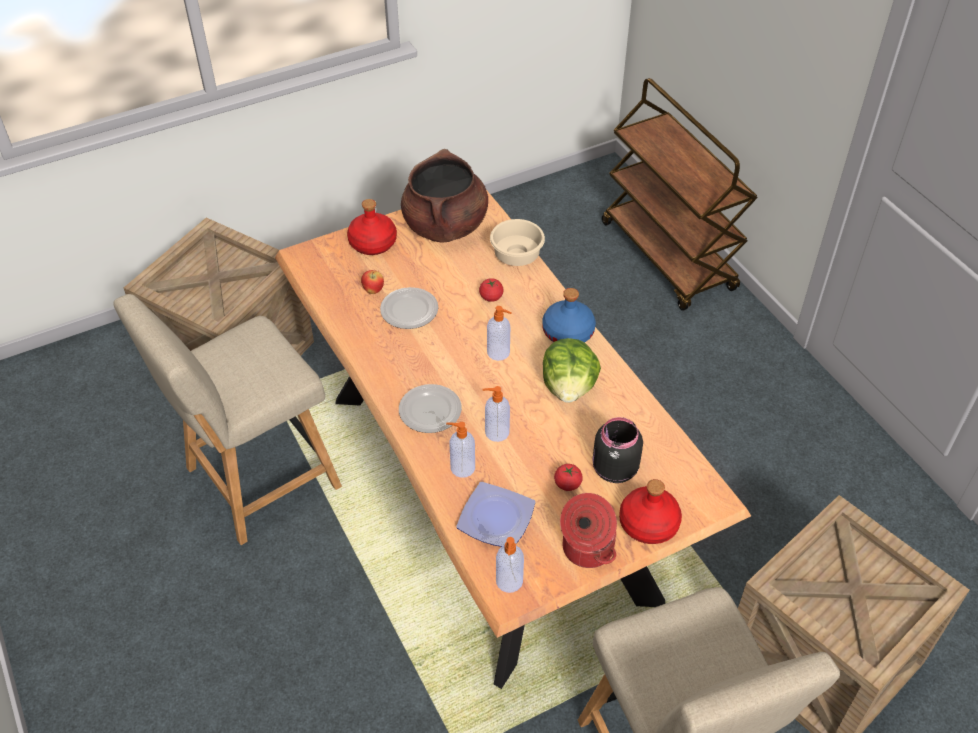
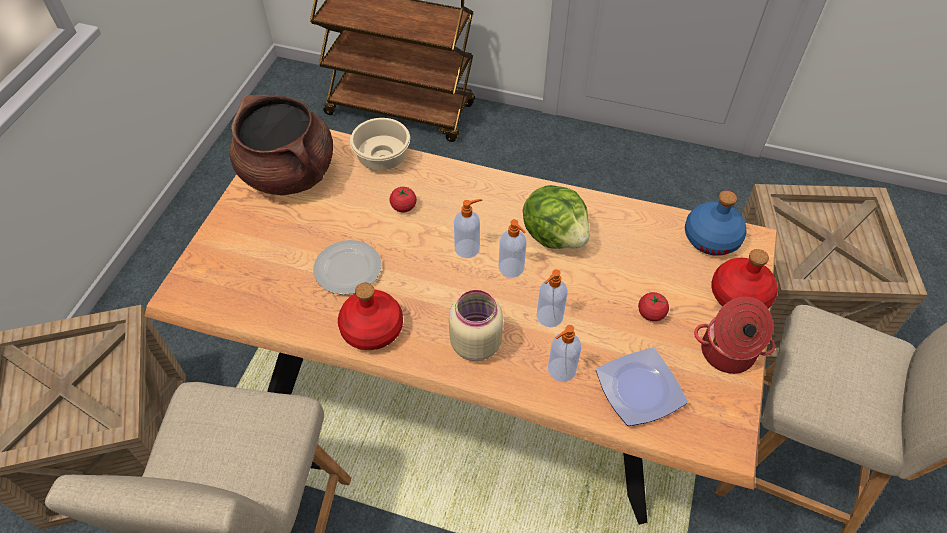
camera: 45 degrees left, 5 degrees up
(373, 243) = (239, 233): red bottle -> red bottle (373, 328)
(373, 290) = (292, 275): apple -> none
(430, 410) = (475, 342): plate -> beige jar
(509, 582) = (715, 433): soap dispenser -> soap dispenser (512, 268)
(568, 332) = (500, 191): blue bottle -> blue bottle (711, 237)
(613, 469) = (665, 274): black jar -> none

